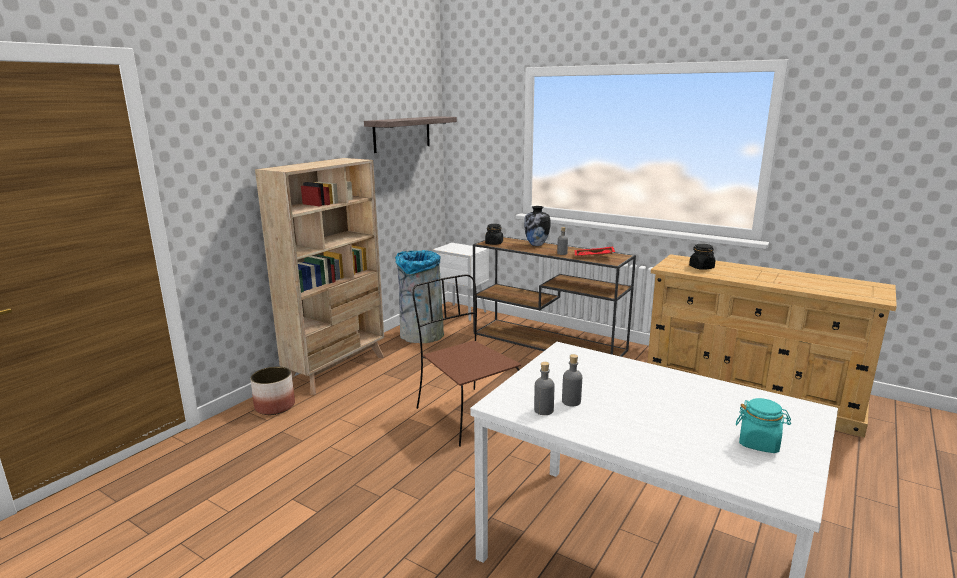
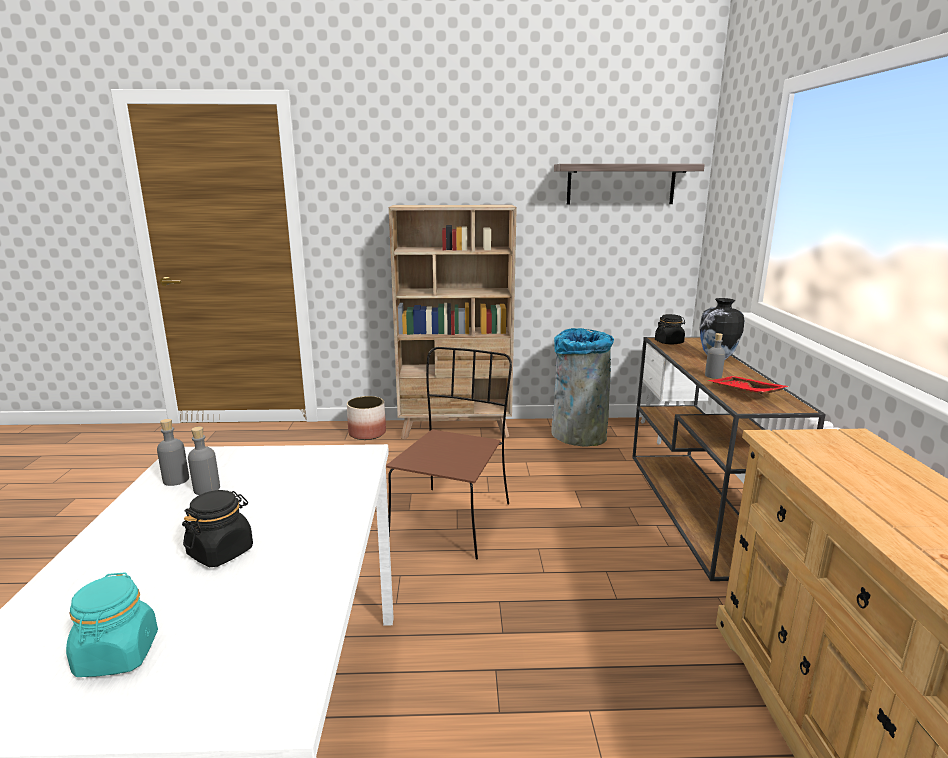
camera: 55 degrees right, 0 degrees up
(701, 267) = (846, 463): black jar -> black jar (221, 552)

